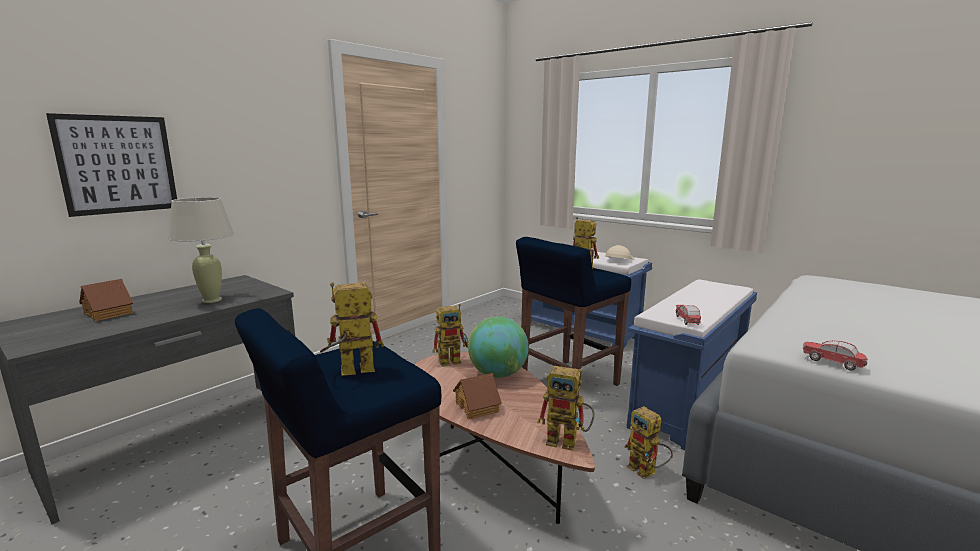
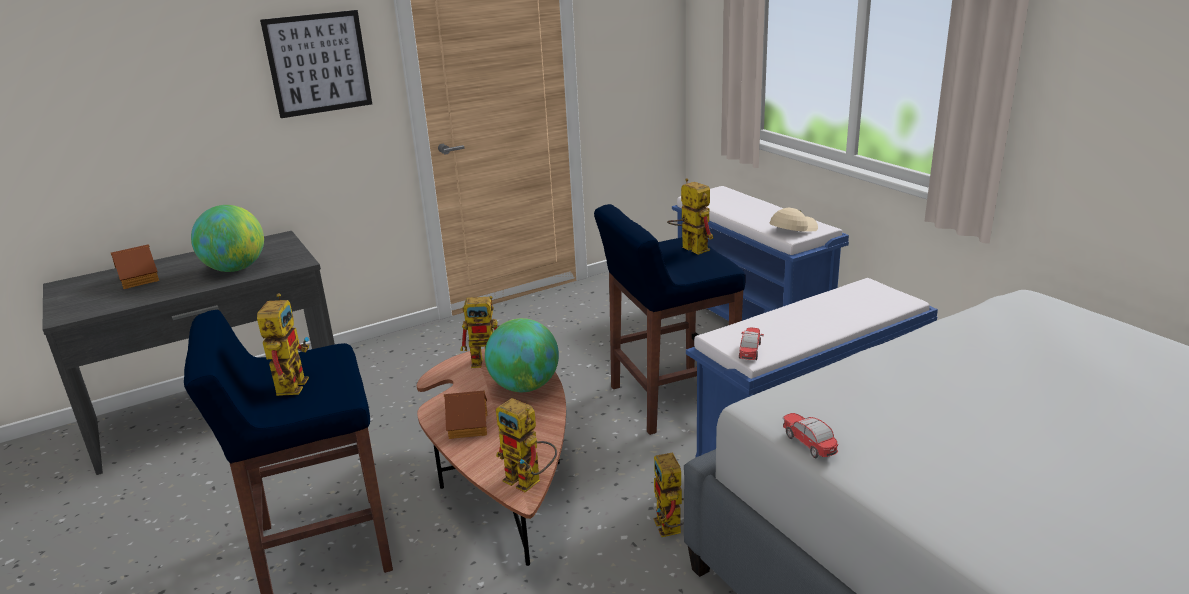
camera: 20 degrees right, 10 degrees up
(118, 164) = (144, 117): picture -> picture (318, 63)
(211, 300) = (235, 269): beige table lamp -> globe
(349, 372) = (291, 382): toy robot -> toy robot turned 90 degrees clockwise

